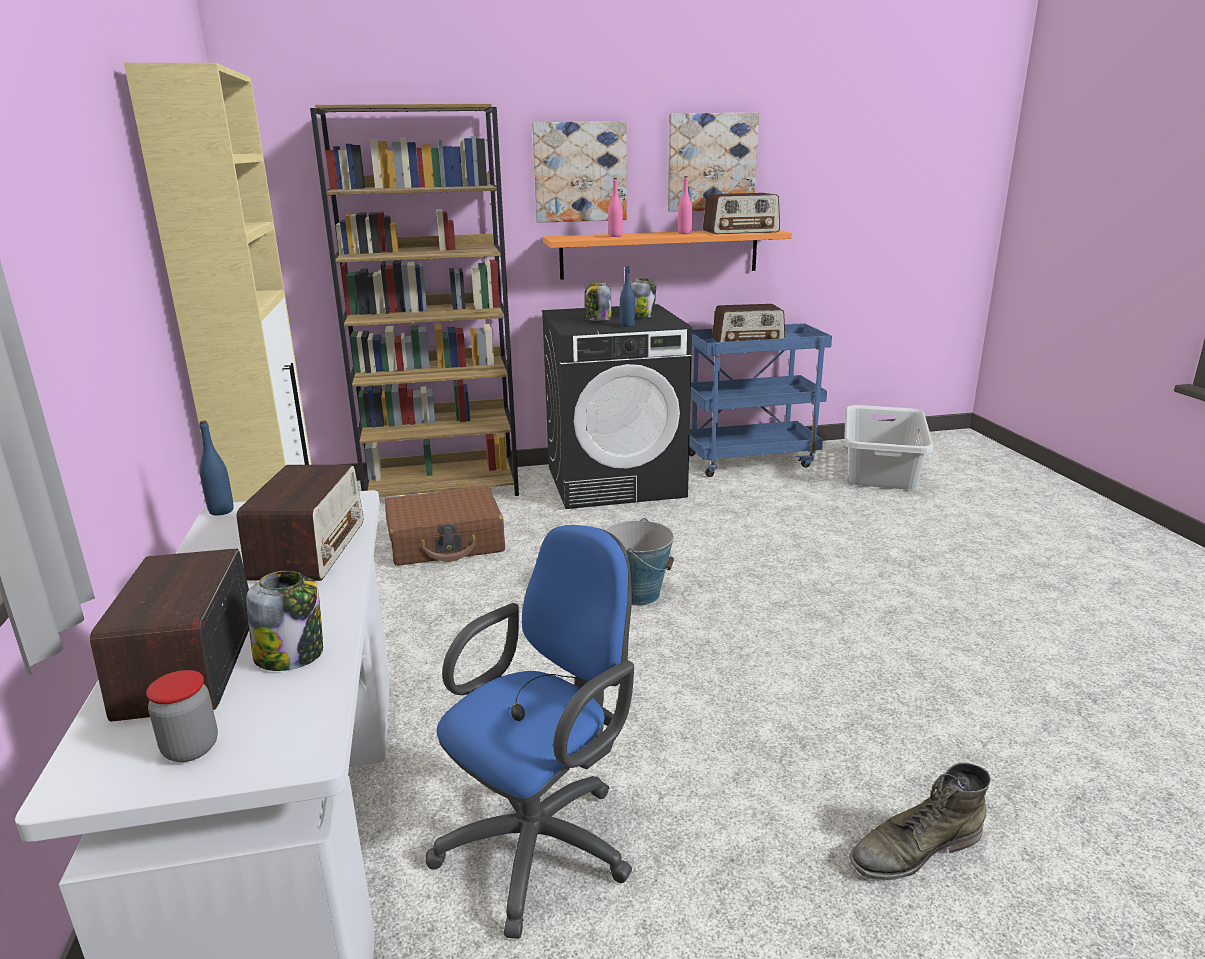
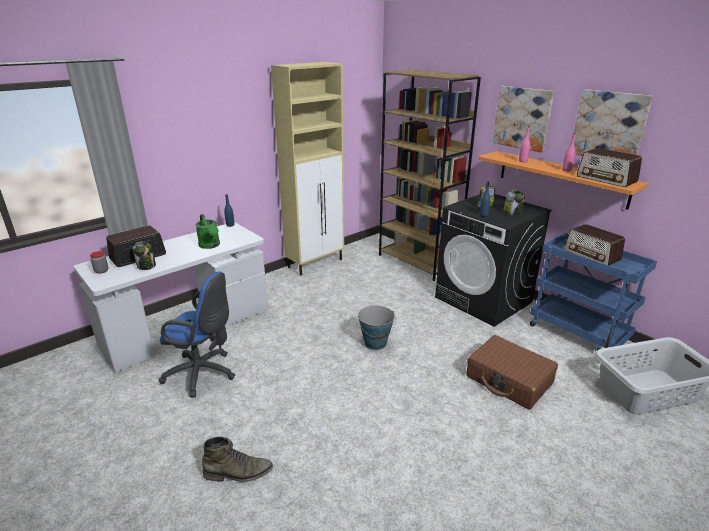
camera: 60 degrees right, 5 degrees up
(310, 549) = (210, 246): radio -> green watering can
(446, 542) = (372, 282): brown suitcase -> brown suitcase (509, 380)
(914, 849) = (238, 472): green boot -> green boot turned 135 degrees clockwise

